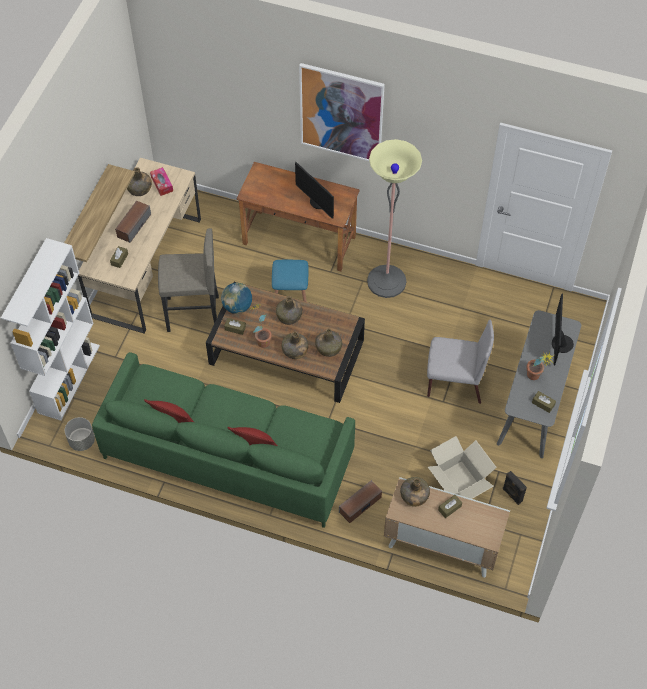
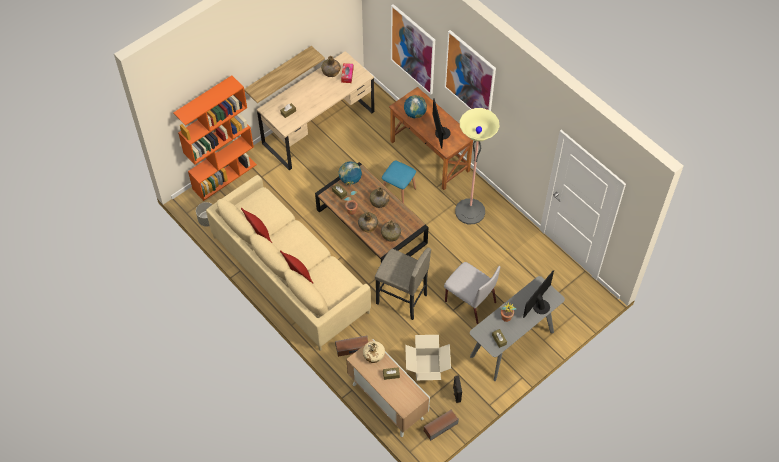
camera: 30 degrees right, 0 degrees up
(68, 378) = (224, 176): white bookcase -> orange bookcase
(134, 225) = (311, 94): speaker -> speaker (440, 427)
(193, 314) = (328, 172): grey stool -> grey stool (401, 299)
(228, 455) = (290, 274): green sofa -> beige sofa
(239, 114) = (413, 49): none -> picture
(273, 193) = (415, 113): none -> globe
(414, 496) = (373, 355): green bottle -> beige bottle

